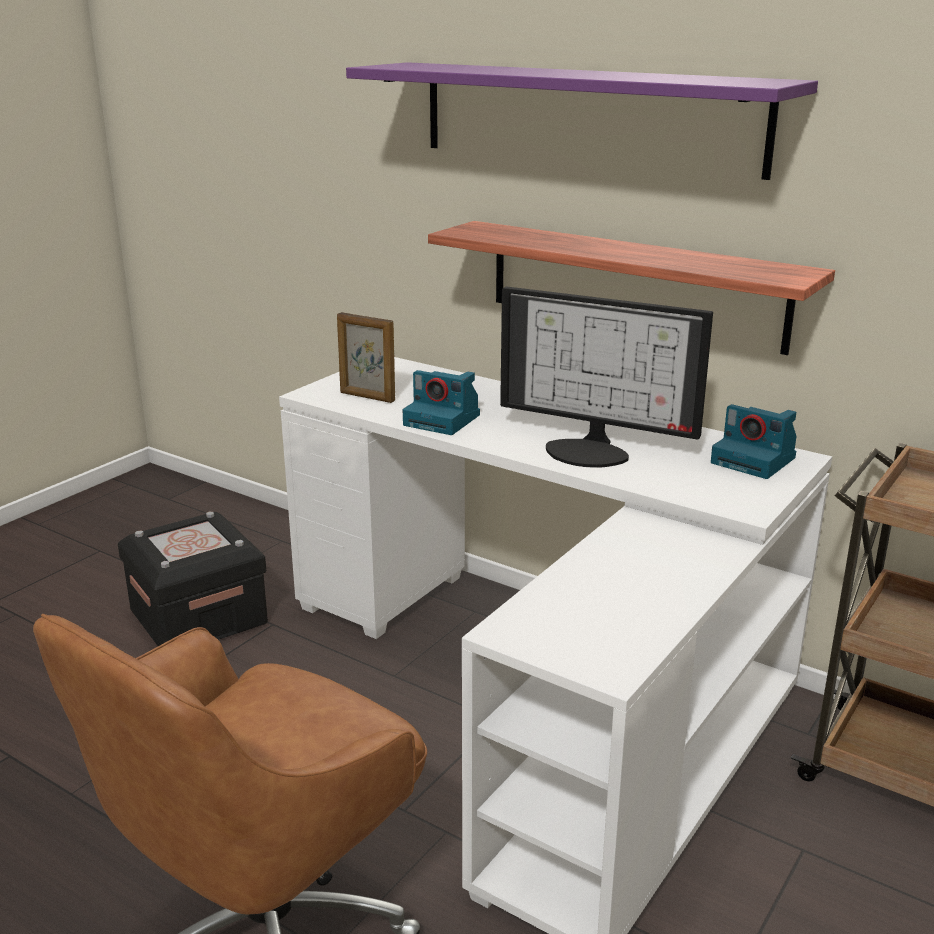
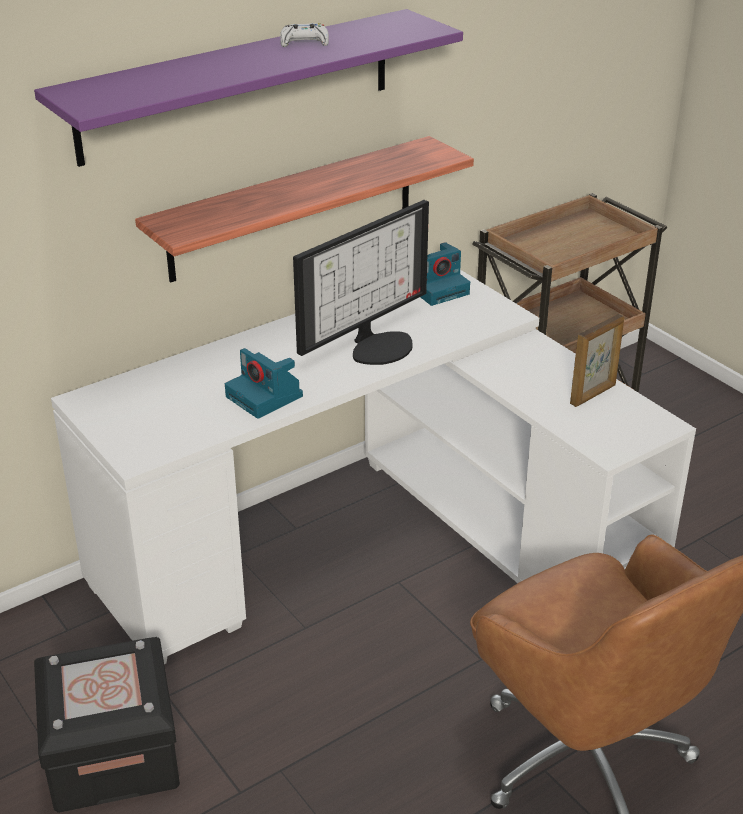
camera: 70 degrees left, 10 degrees up
(367, 397) = (173, 427): picture frame -> picture frame (593, 395)
(444, 420) = (266, 397): camera -> camera turned 90 degrees clockwise
(630, 74) = (304, 42): none -> white game controller

